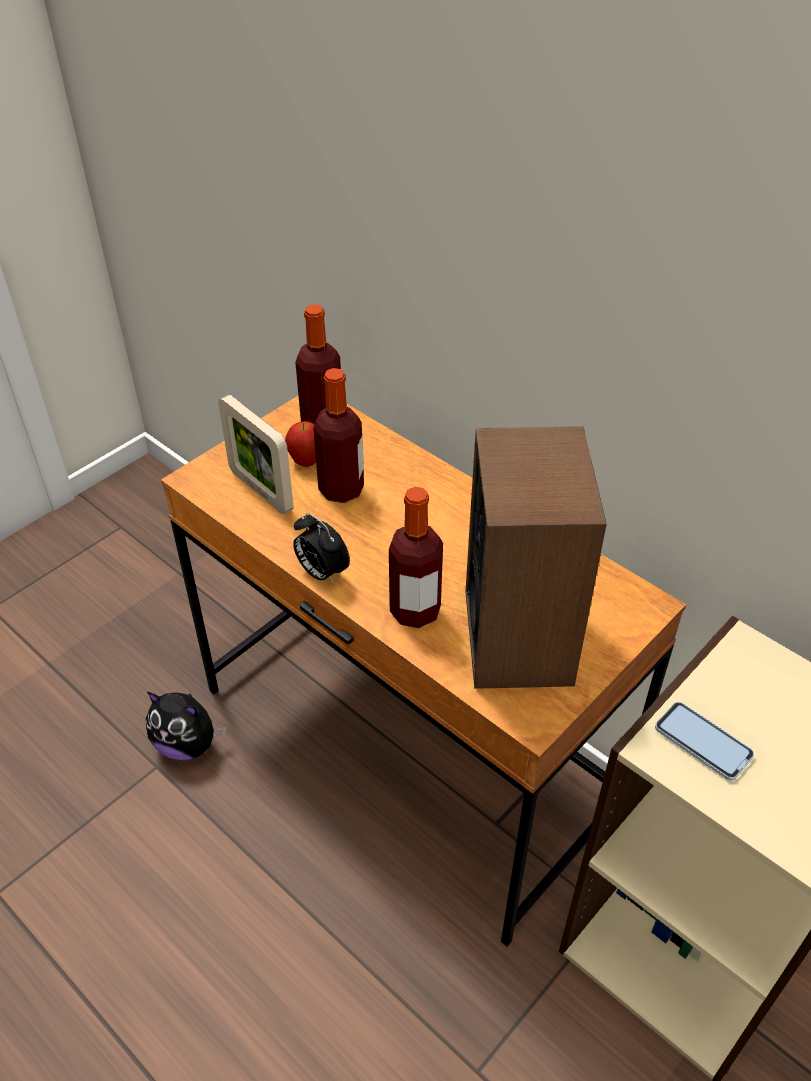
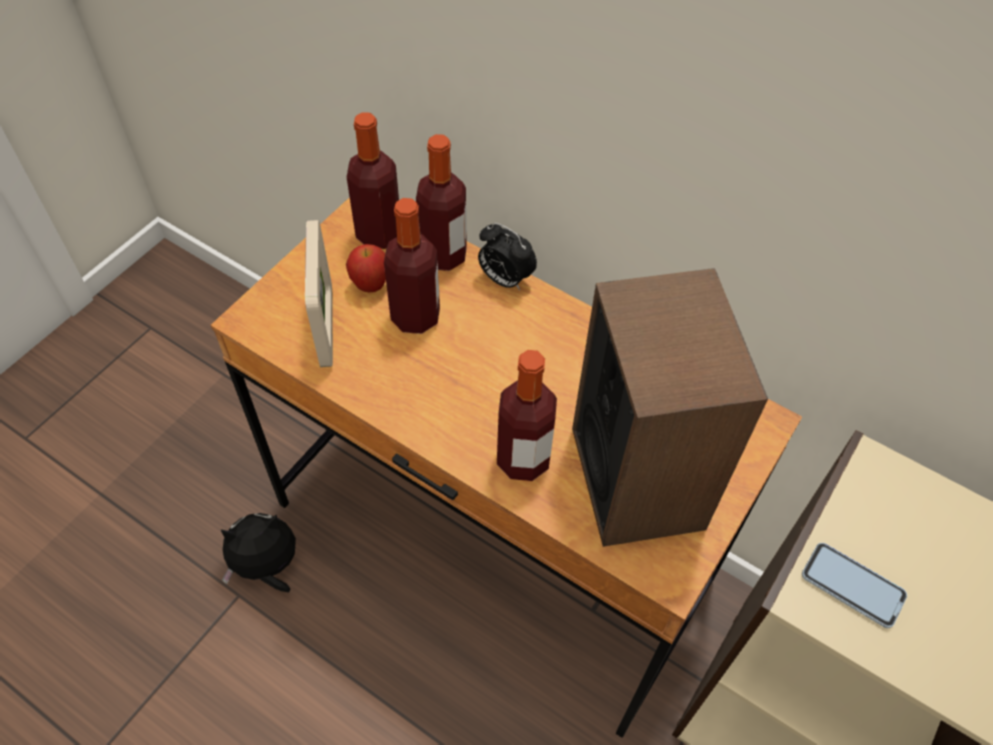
camera: 10 degrees left, 10 degrees up
(187, 744) = (267, 566): plush toy -> plush toy turned 150 degrees clockwise
(261, 491) = (326, 328): picture frame -> picture frame turned 135 degrees counterclockwise
(321, 572) = (413, 424): alarm clock -> alarm clock (504, 279)
(376, 444) = (443, 255): none -> bottle

